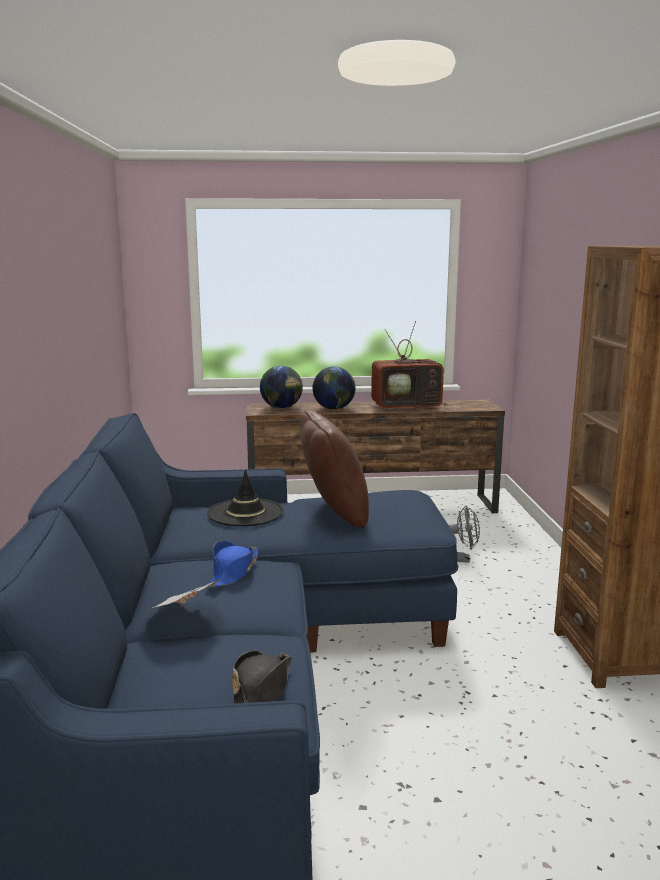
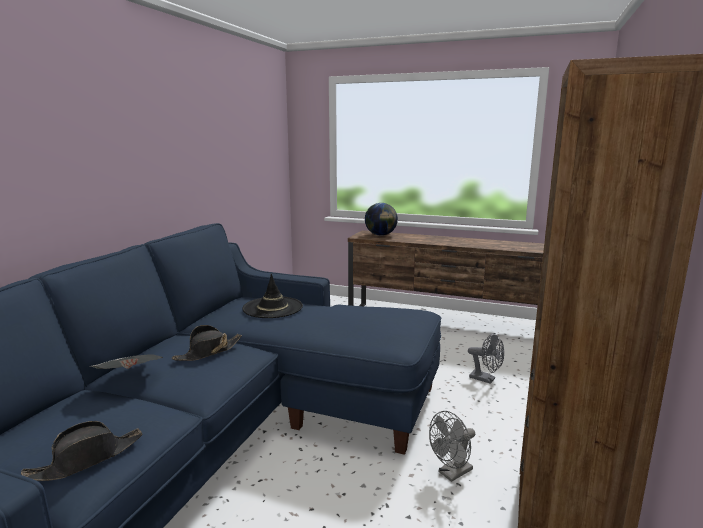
camera: 25 degrees right, 0 degrees up
(233, 572) = (208, 352): blue hat -> black hat
(333, 514) = (335, 319): brown pillow -> none
(334, 408) = (418, 239): globe -> none
(407, 406) = (480, 243): television -> none
(501, 651) = (452, 473): none -> grey fan

